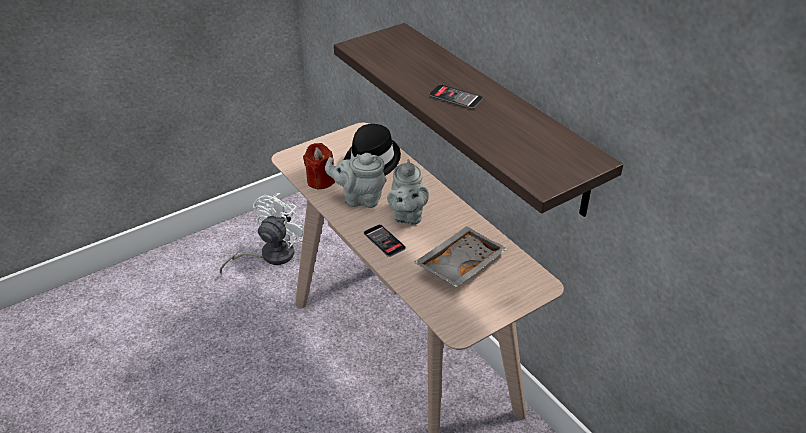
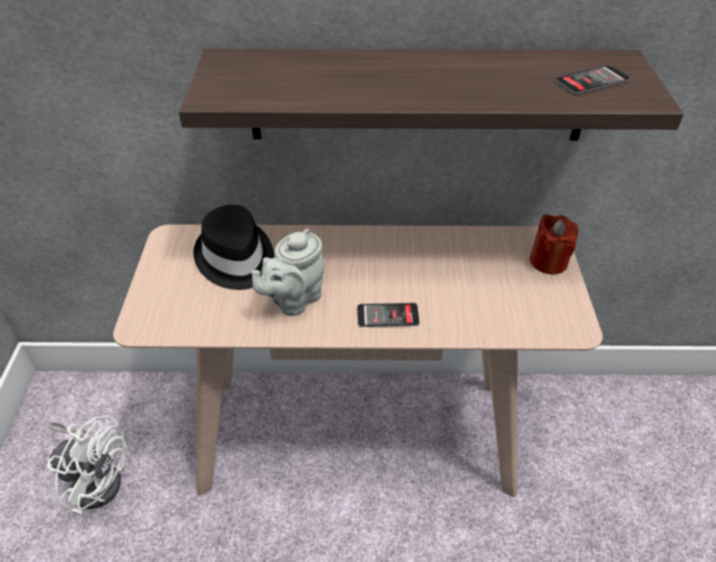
camera: 55 degrees left, 5 degrees up
(270, 255) = (96, 477): white fan -> white fan turned 135 degrees clockwise
(320, 181) = (222, 317): red candle -> red candle (548, 261)
(407, 215) = (362, 276): grey teapot -> none
(455, 97) = (423, 81): phone -> phone (592, 81)
(459, 264) = (474, 277): grey tray -> none

